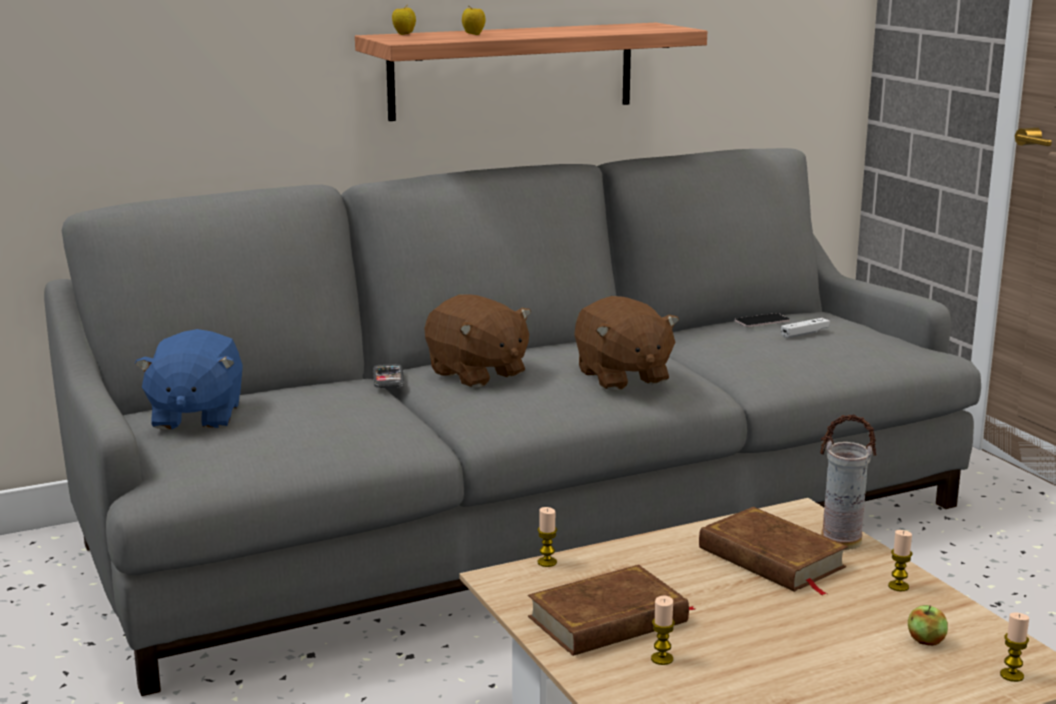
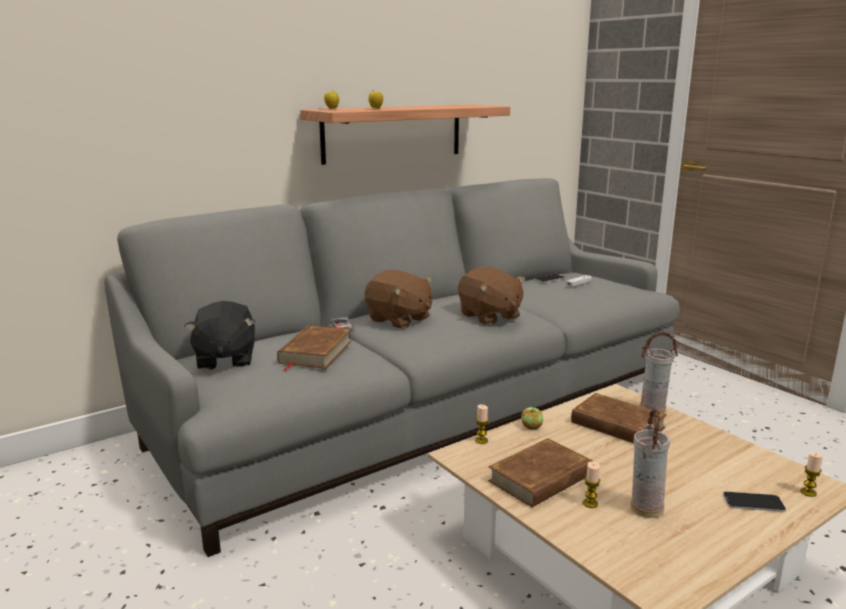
camera: 10 degrees left, 0 degrees up
(196, 416) = (225, 359): blue plush toy -> black plush toy
(327, 414) = (315, 352): none -> brown book
(739, 673) = (644, 509): none -> vase
(898, 586) = (703, 437): candle -> none
(913, 681) = (753, 502): none -> phone
(925, 641) = (742, 473): apple -> apple (531, 427)

